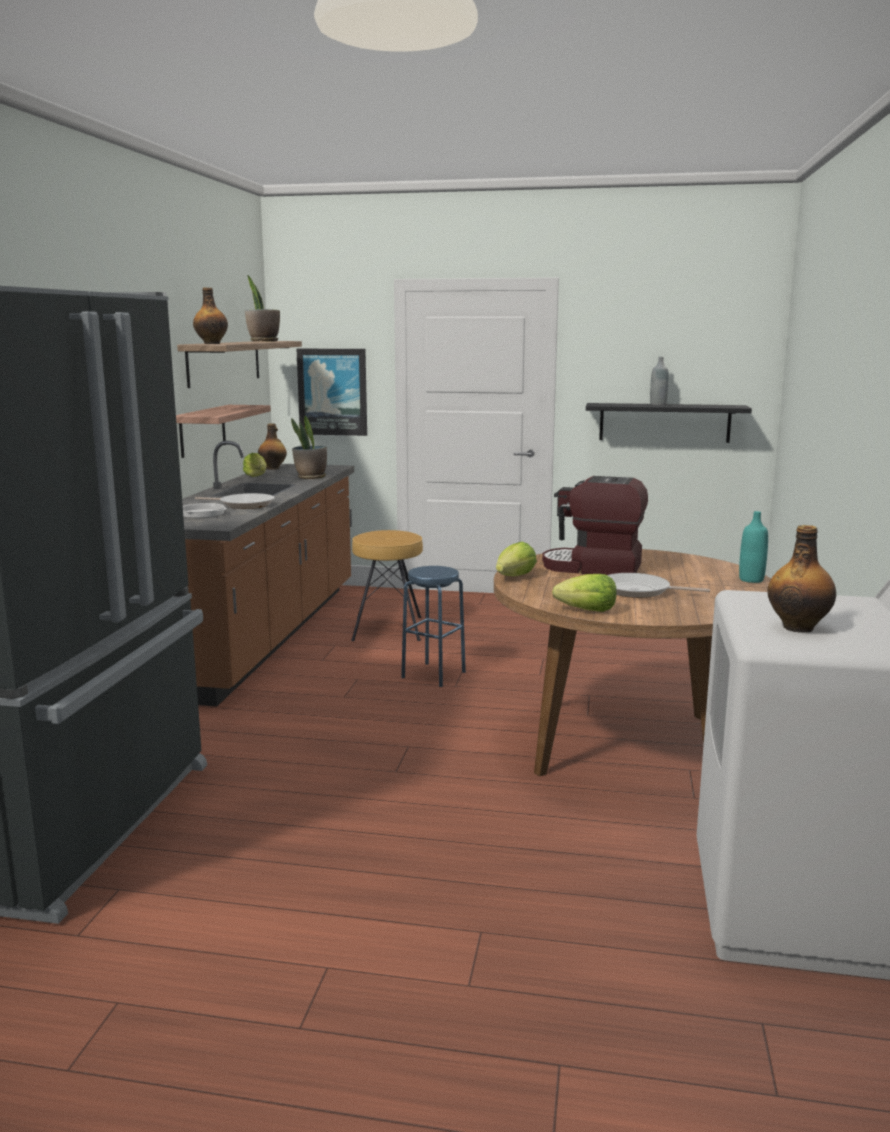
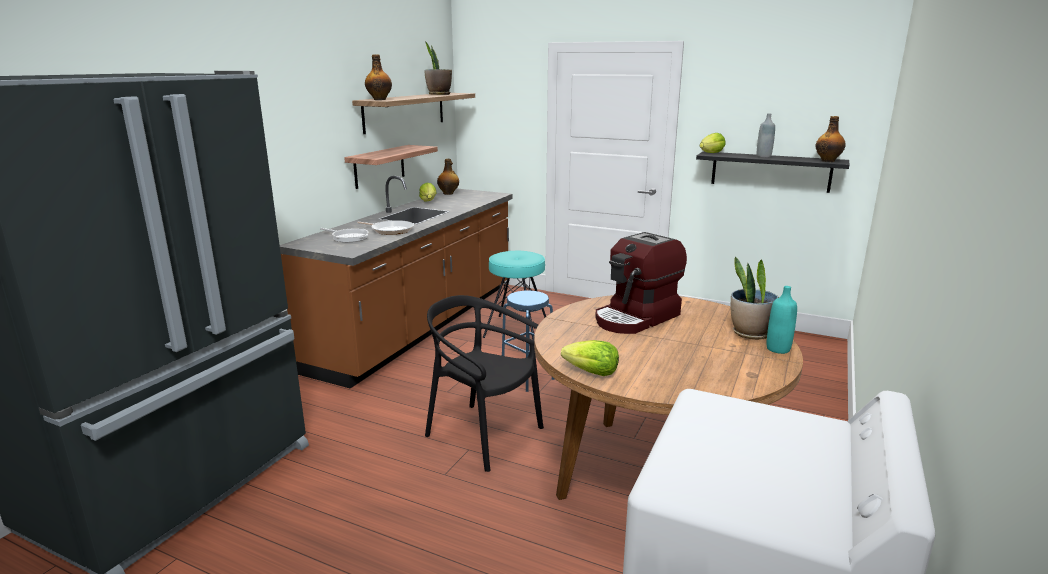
camera: 15 degrees right, 5 degrees up
(310, 477) = (467, 204): potted plant -> potted plant (750, 333)
(332, 392) = (500, 134): picture -> none
(388, 628) = (516, 329): brown stool -> turquoise stool
(416, 731) = (483, 435): none -> black chair
(515, 577) = (560, 322): lettuce -> lettuce (711, 153)
(593, 568) = (637, 318): coffee machine -> coffee machine turned 75 degrees counterclockwise
(639, 591) = (658, 352): frying pan -> none
(798, 627) = (722, 462): bottle -> bottle (828, 161)

